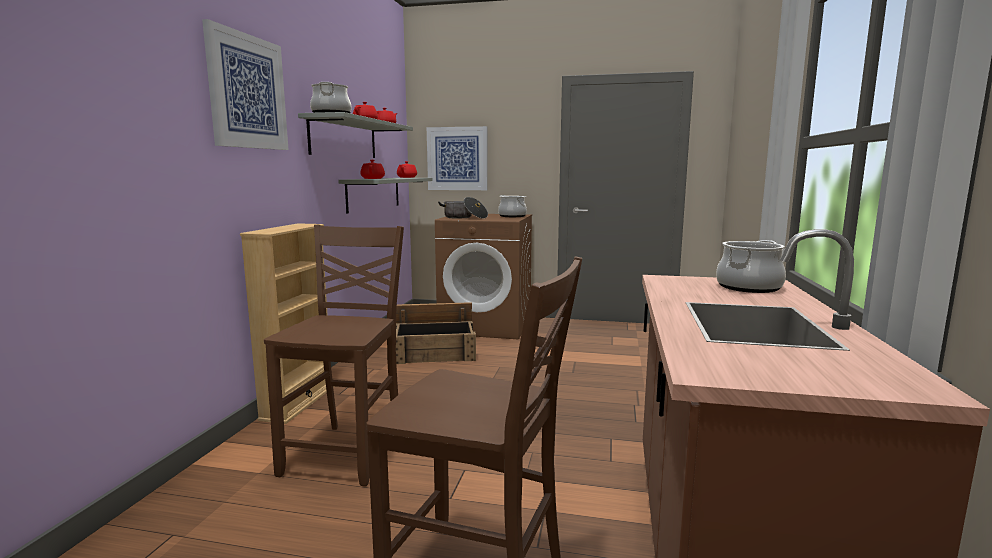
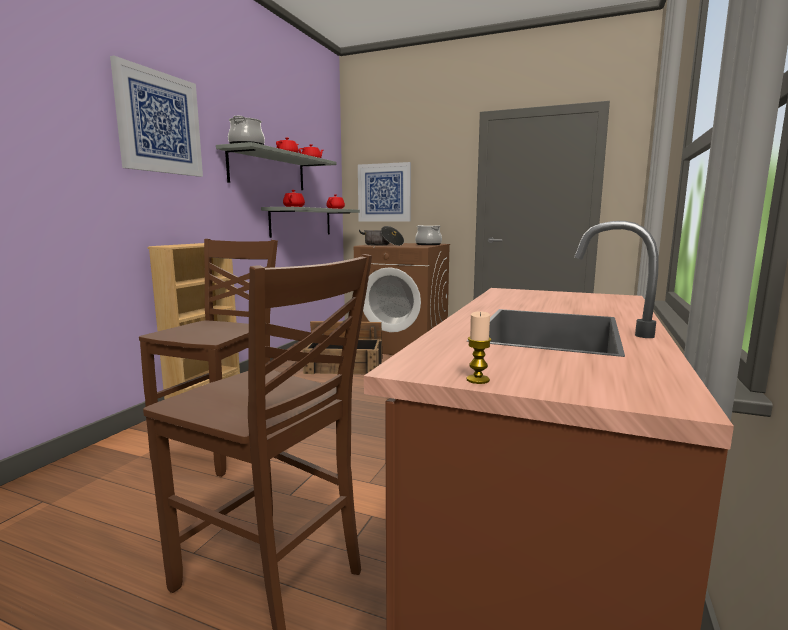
camera: 10 degrees right, 0 degrees up
(749, 287) = (588, 300): cooking pot -> none
(770, 382) = (477, 380): none -> candle

